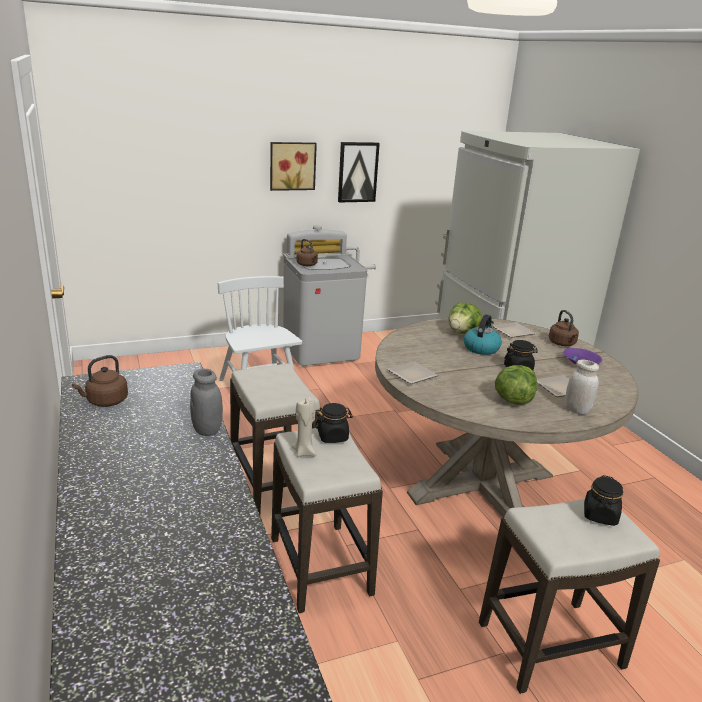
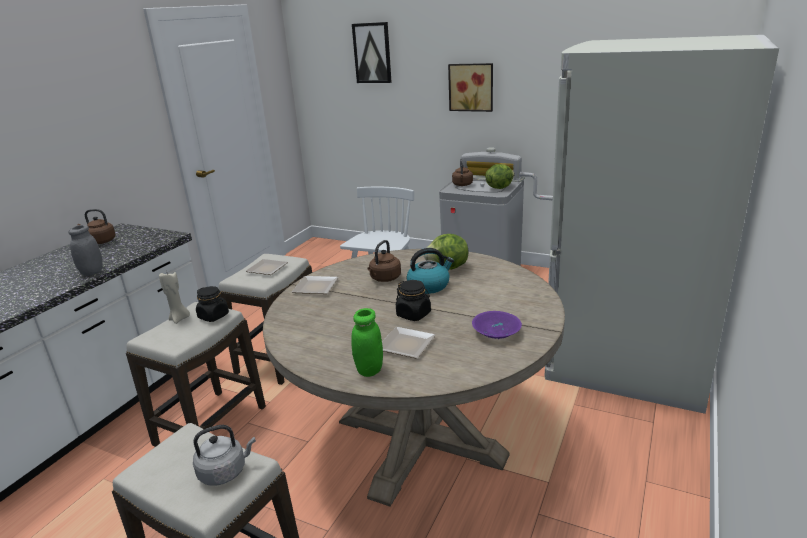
camera: 50 degrees right, 0 degrees up
(357, 172) = (541, 94): picture -> picture (372, 53)
(511, 331) = (500, 280): plate -> plate (266, 268)
(513, 400) = (338, 336): lettuce -> lettuce (499, 187)
(562, 344) = (528, 308): brown kettle -> brown kettle (384, 279)
(577, 410) = (369, 370): white jar -> green jar
(600, 515) = (225, 472): black jar -> grey kettle

